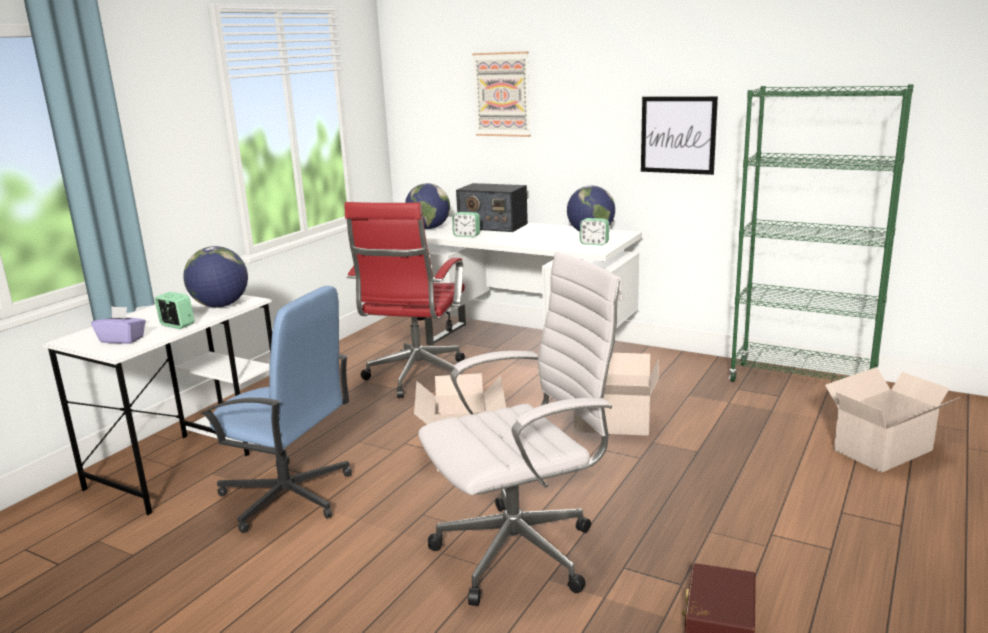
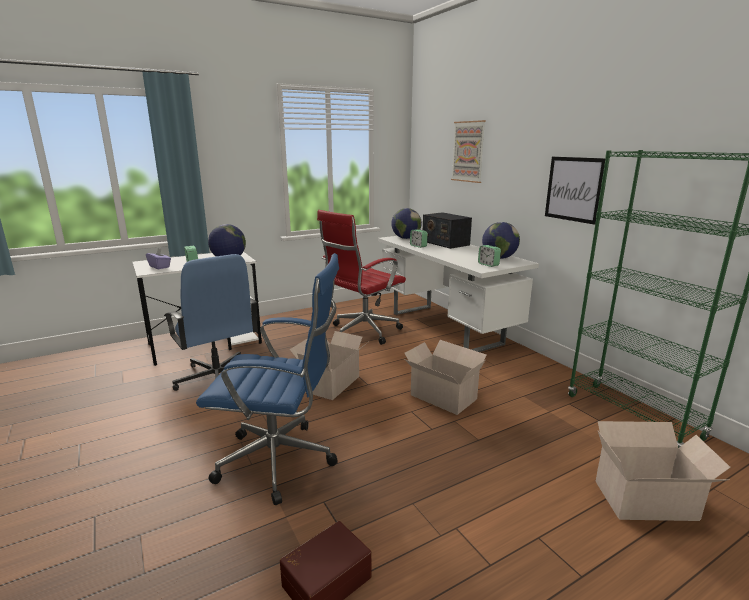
camera: 30 degrees right, 0 degrees up
(523, 551) = (281, 461): white office chair -> blue office chair

